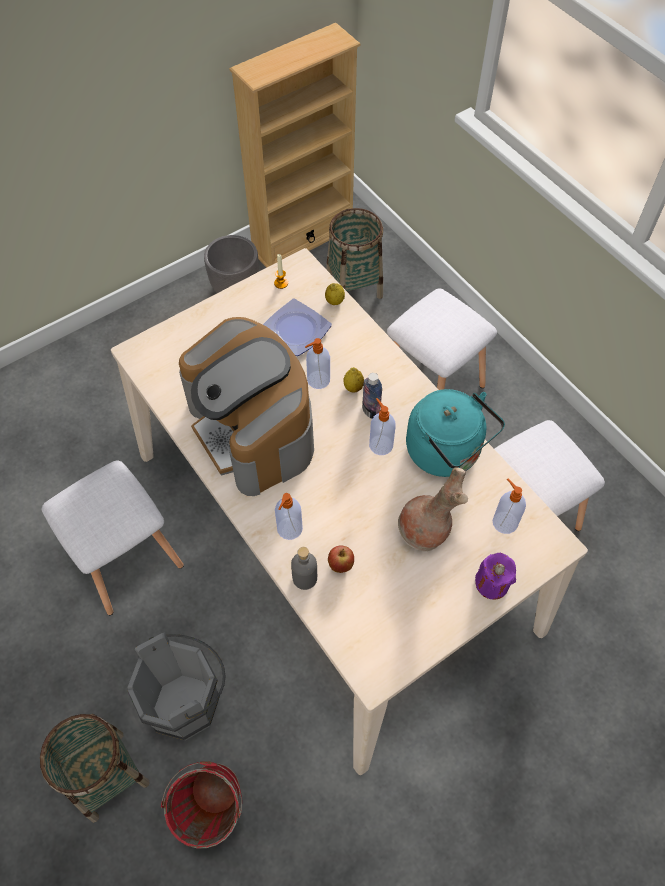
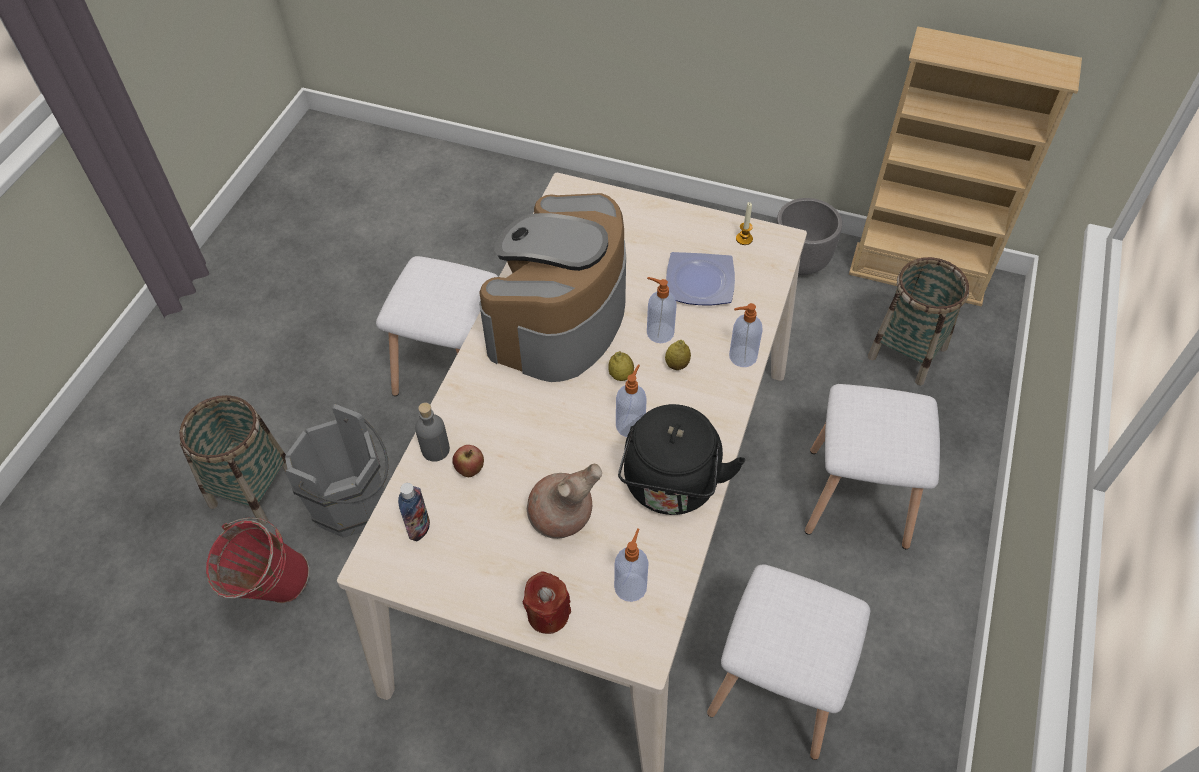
camera: 55 degrees right, 5 degrees down
(289, 529) = (477, 407): soap dispenser -> soap dispenser (741, 356)
(334, 301) = (765, 291): lemon -> lemon (621, 375)
(371, 411) = (662, 394): bottle -> bottle (419, 528)
(447, 453) = (671, 487): turquoise kettle -> black kettle
(492, 583) = (548, 614): purple candle -> red candle

